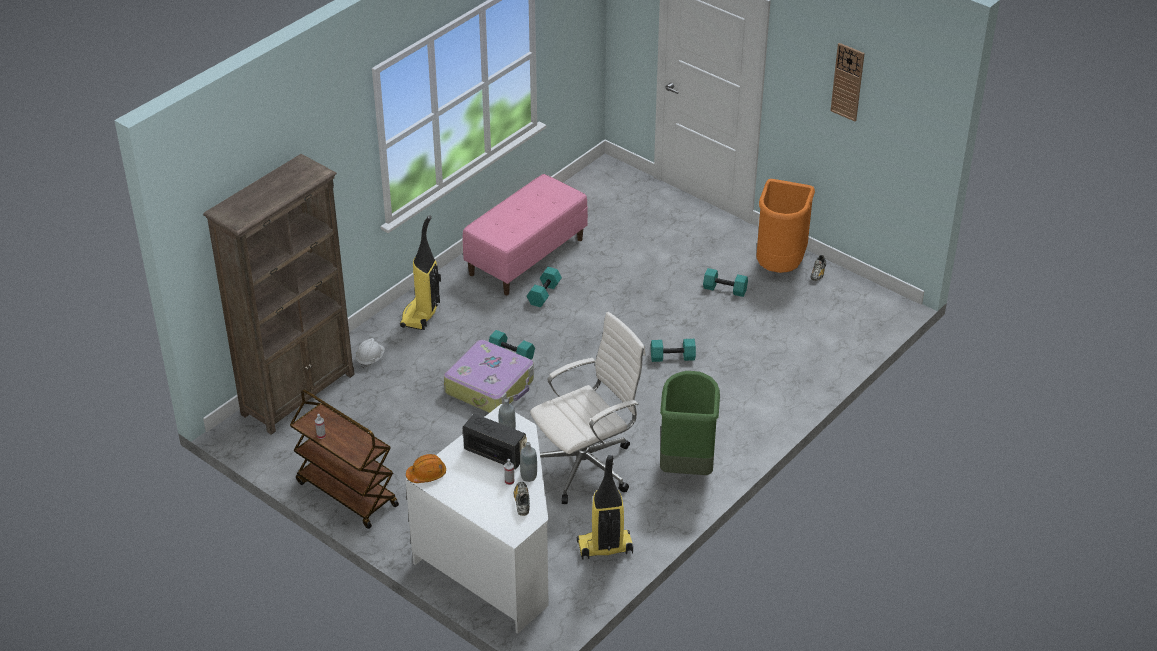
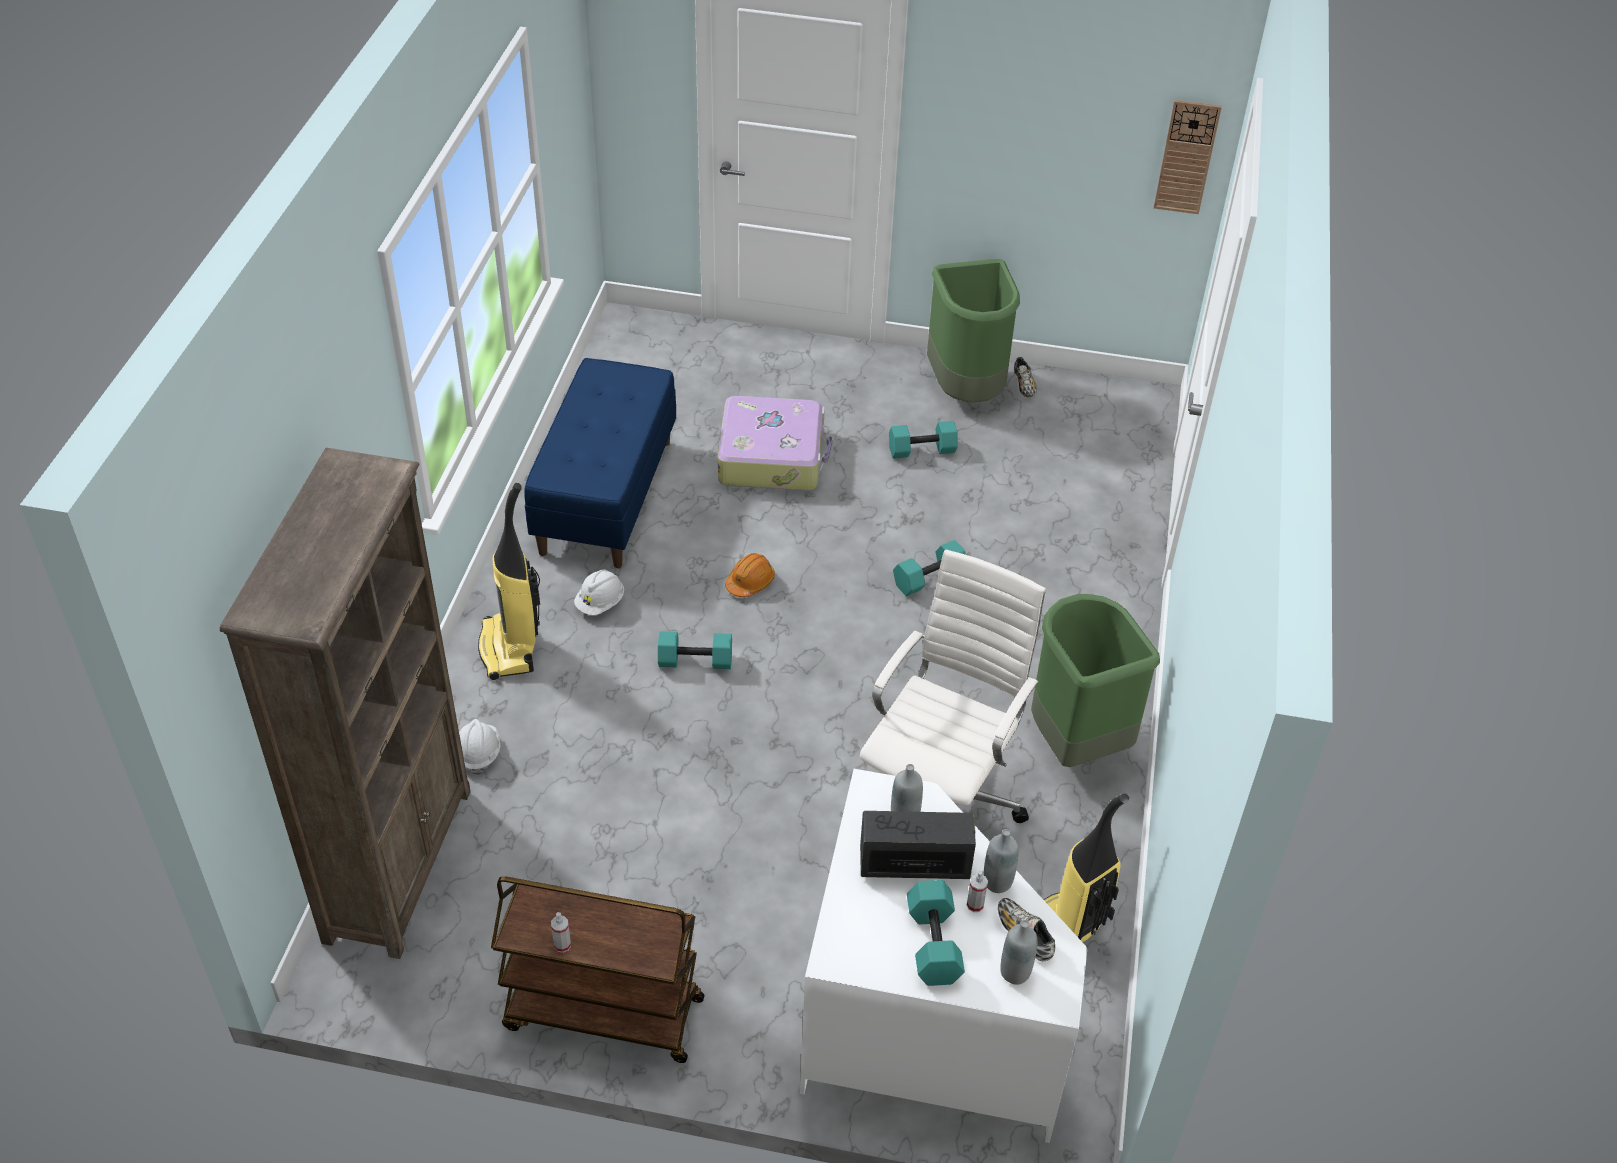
camera: 30 degrees left, 5 degrees up
(427, 474) = (834, 951): orange hard hat -> orange hard hat (750, 582)
(483, 309) = (600, 603): none -> white hard hat
(490, 386) = (702, 727): suitcase -> suitcase (772, 456)
(504, 515) = (1015, 972): none -> grey bottle
(526, 256) = (605, 495): pink bench -> blue bench
(543, 293) = (673, 545): turquoise dumbbell -> turquoise dumbbell (931, 943)
(780, 265) = (967, 390): orange trash can -> green trash can
(847, 82) = (1059, 81): wall clock -> wall clock (1186, 157)

